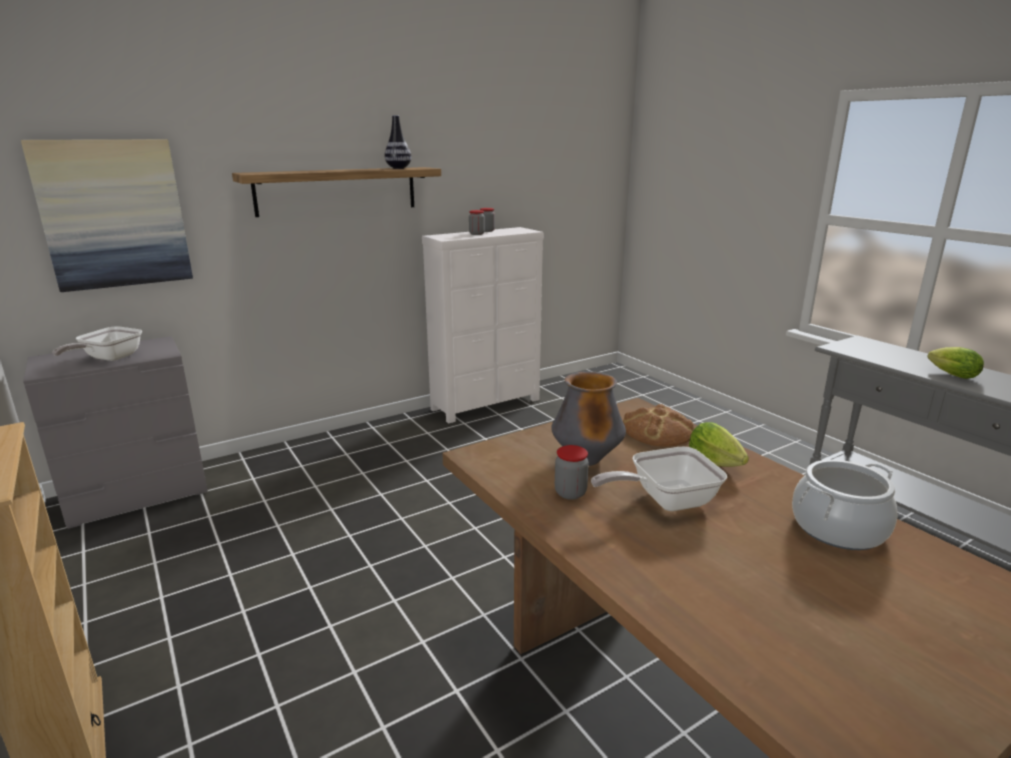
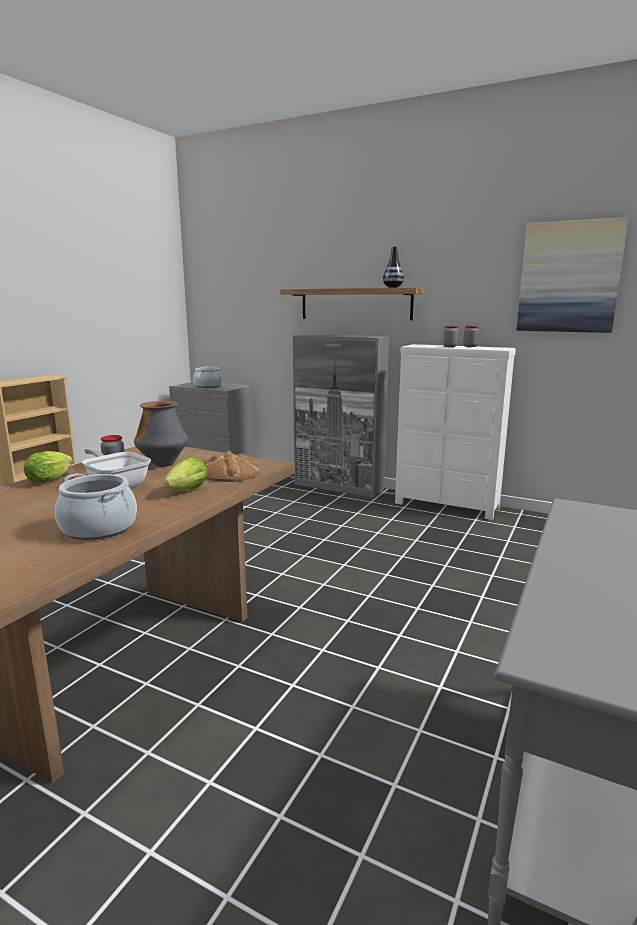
camera: 60 degrees right, 5 degrees down
(108, 358) = (208, 386): frying pan -> cooking pot
(114, 214) = (237, 311): picture -> picture (569, 277)
(359, 434) = (339, 487): none -> grey cabinet
(950, 375) = (583, 564): lettuce -> lettuce (52, 479)

